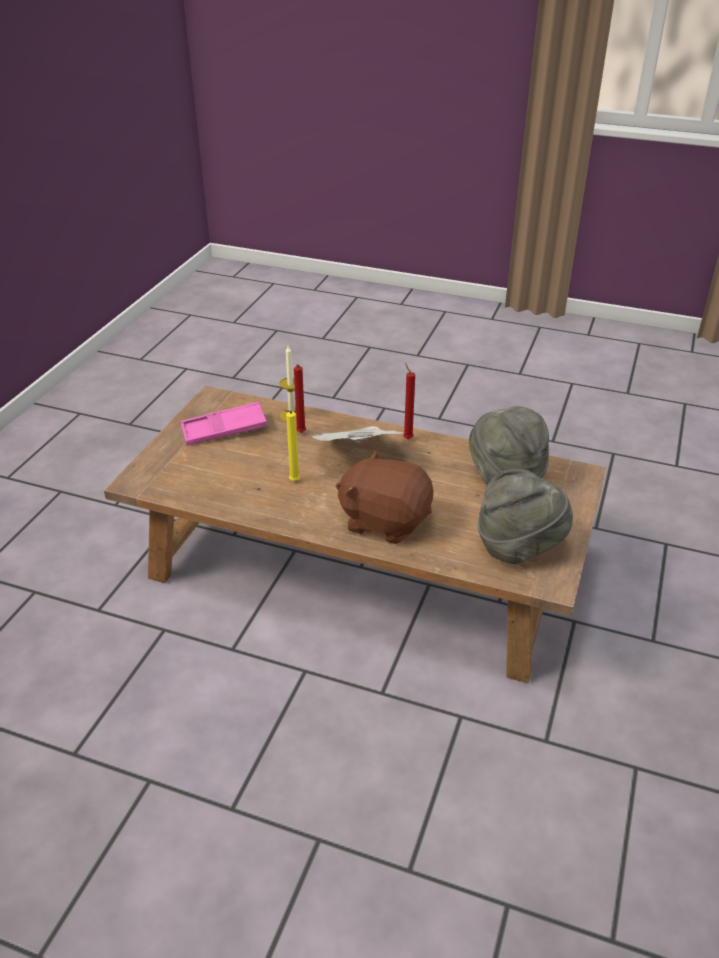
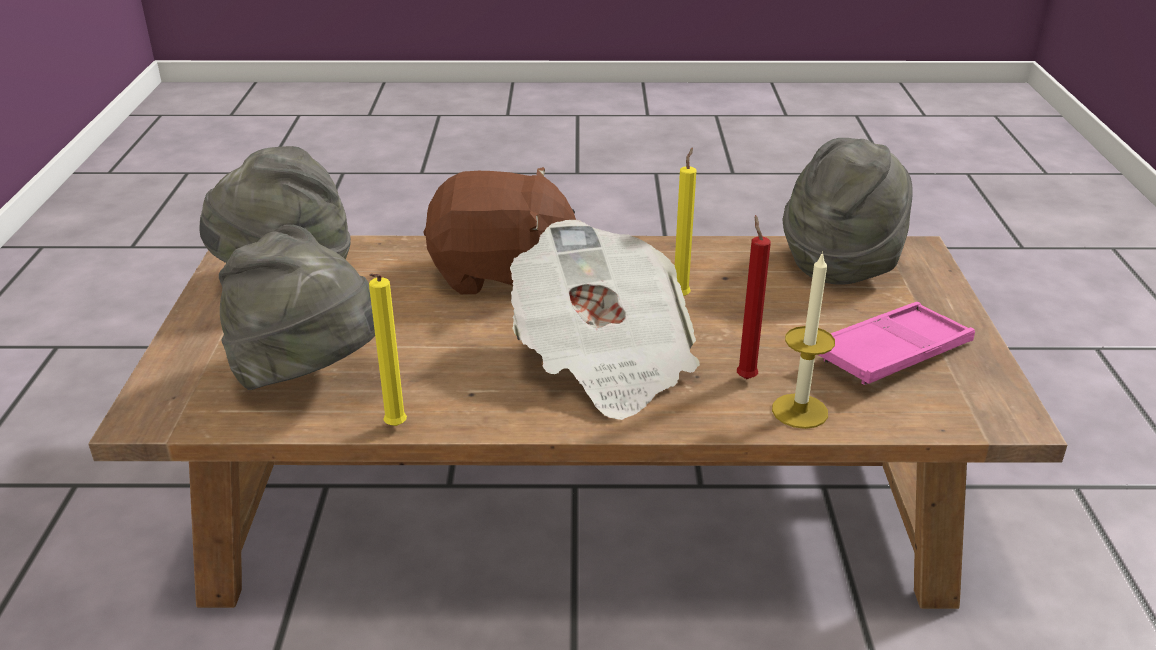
camera: 160 degrees right, 5 degrees down
(183, 484) = (842, 261): none -> grey hat
(407, 438) = (528, 413): red candle -> none
(468, 444) = (394, 428): none -> yellow candle

